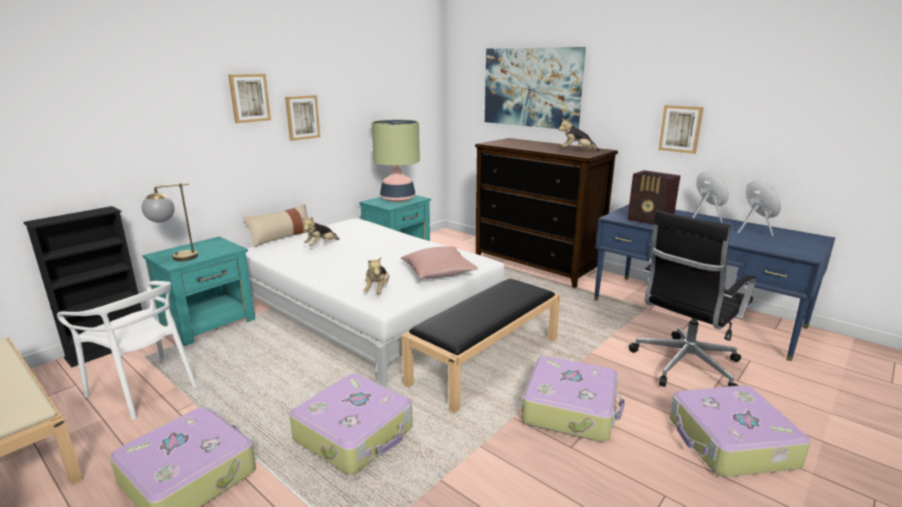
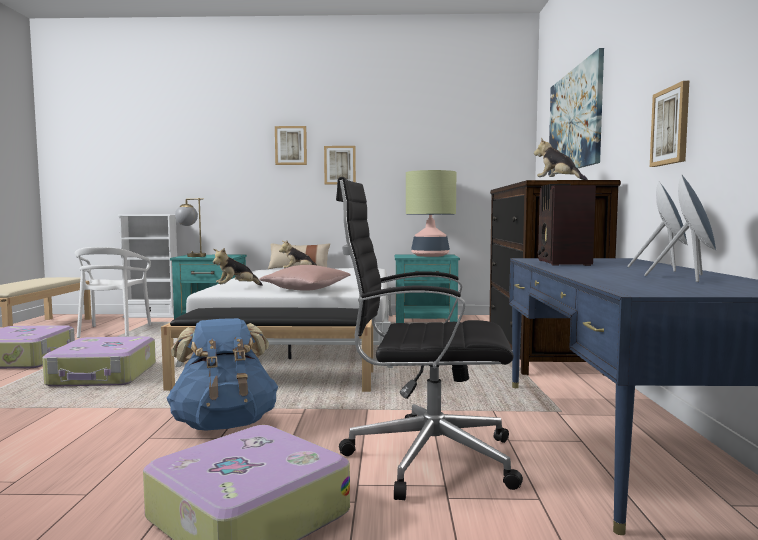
camera: 50 degrees right, 15 degrees down
(108, 348) = (151, 316): black bookcase -> white bookcase
(571, 409) = (224, 424): suitcase -> blue backpack

